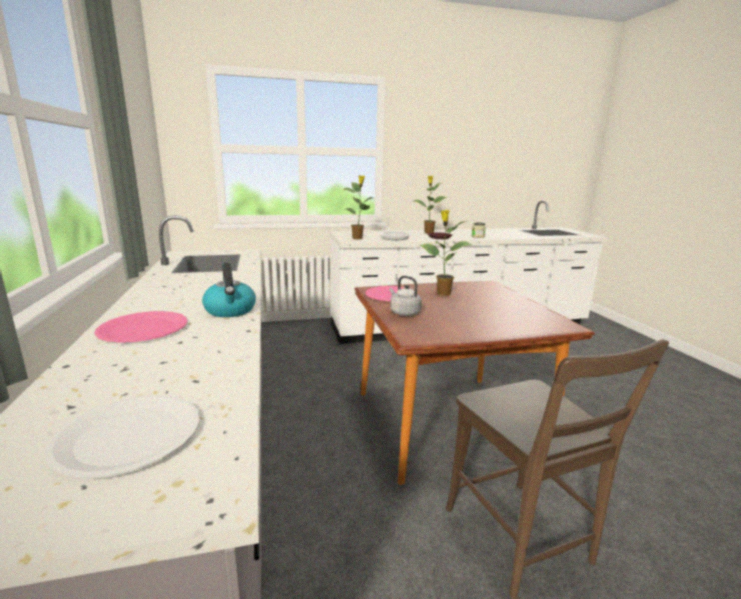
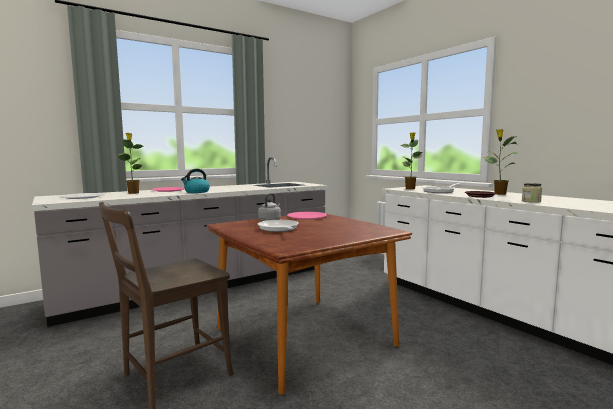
camera: 70 degrees right, 10 degrees down
(442, 293) = (331, 223): potted plant -> potted plant (133, 193)
(464, 316) = (279, 229): none -> frying pan

